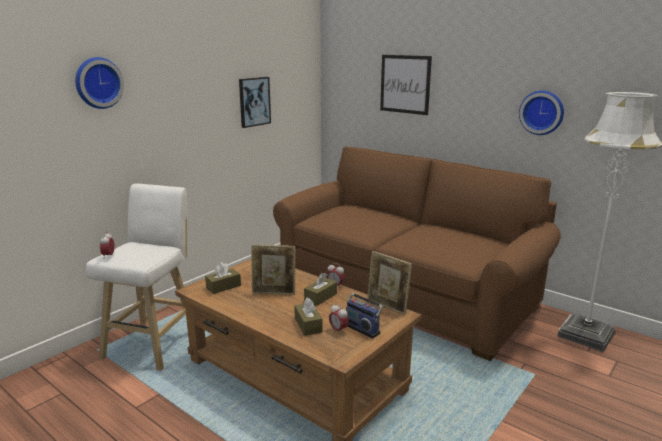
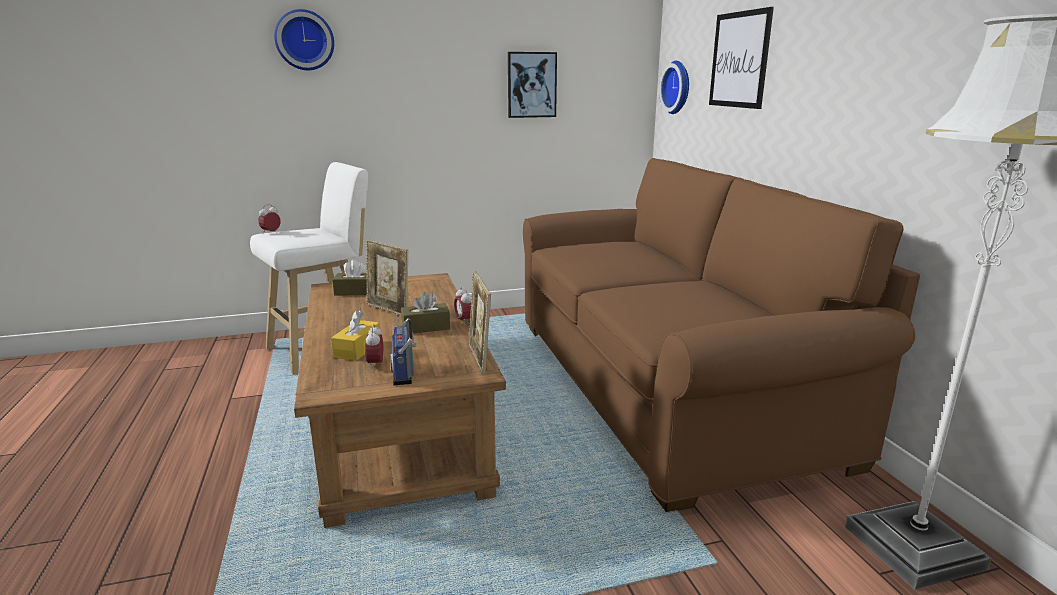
camera: 35 degrees right, 0 degrees up
(308, 325) = (357, 349): brown tissue box -> yellow tissue box
(542, 112) = (920, 92): wall clock -> wall clock (678, 87)

